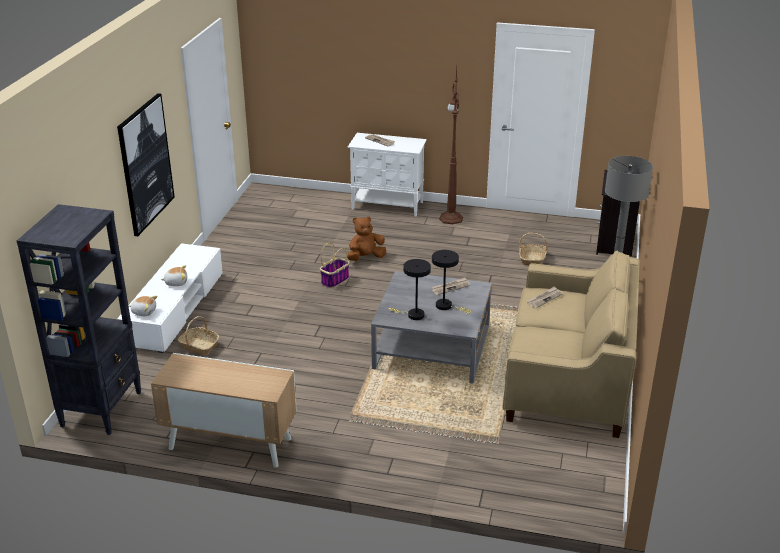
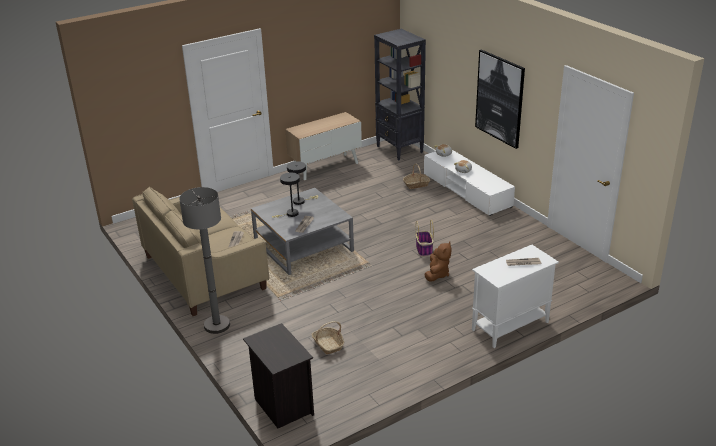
camera: 135 degrees right, 0 degrees up
(451, 218) = (445, 346): brown floor lamp -> none

